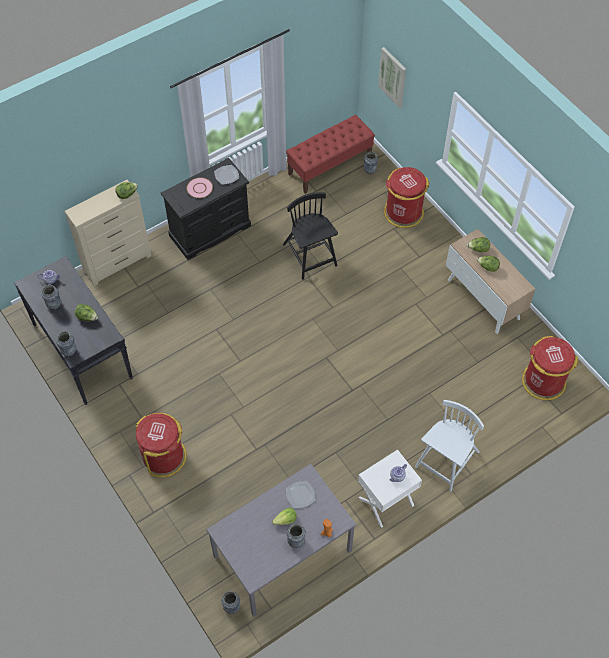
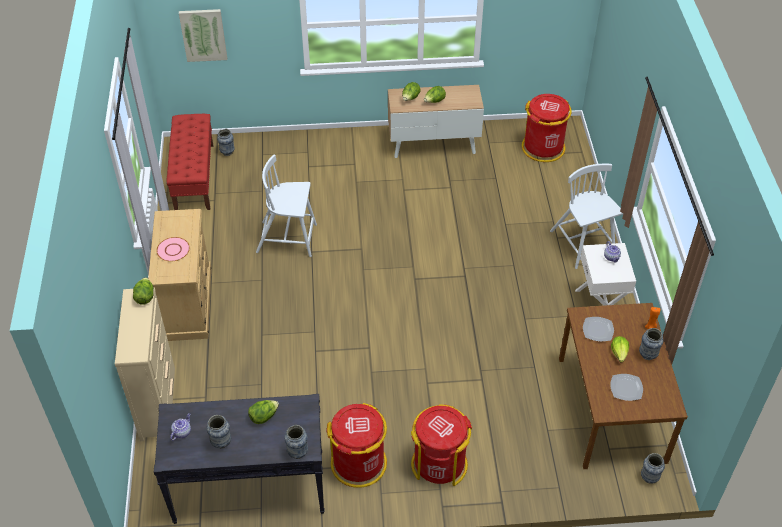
camera: 60 degrees left, 10 degrees down
(210, 231) = (188, 303): black dresser -> beige dresser
(227, 175) = (177, 221): plate -> plate (626, 388)
(282, 554) = (612, 409): grey dining table -> brown dining table
(310, 256) = (288, 239): black chair -> white chair
(403, 212) = (296, 152): red trash can -> red trash can (359, 463)

